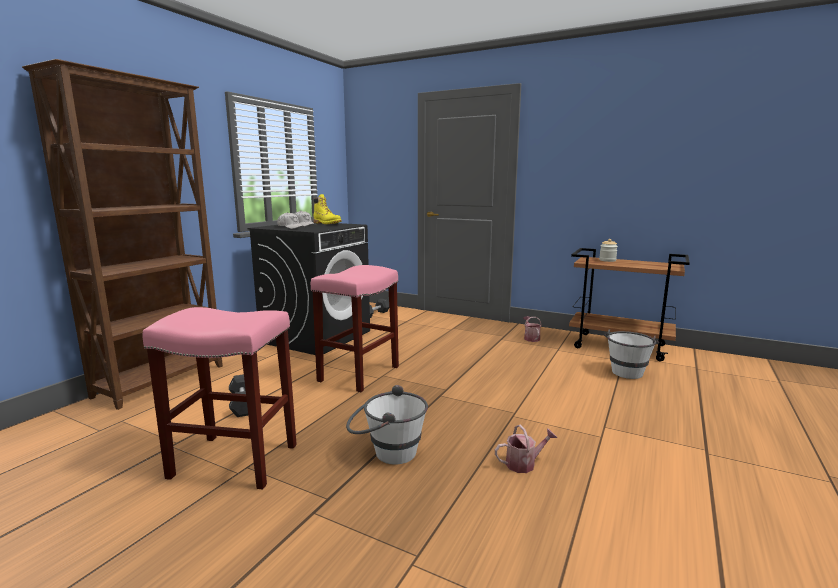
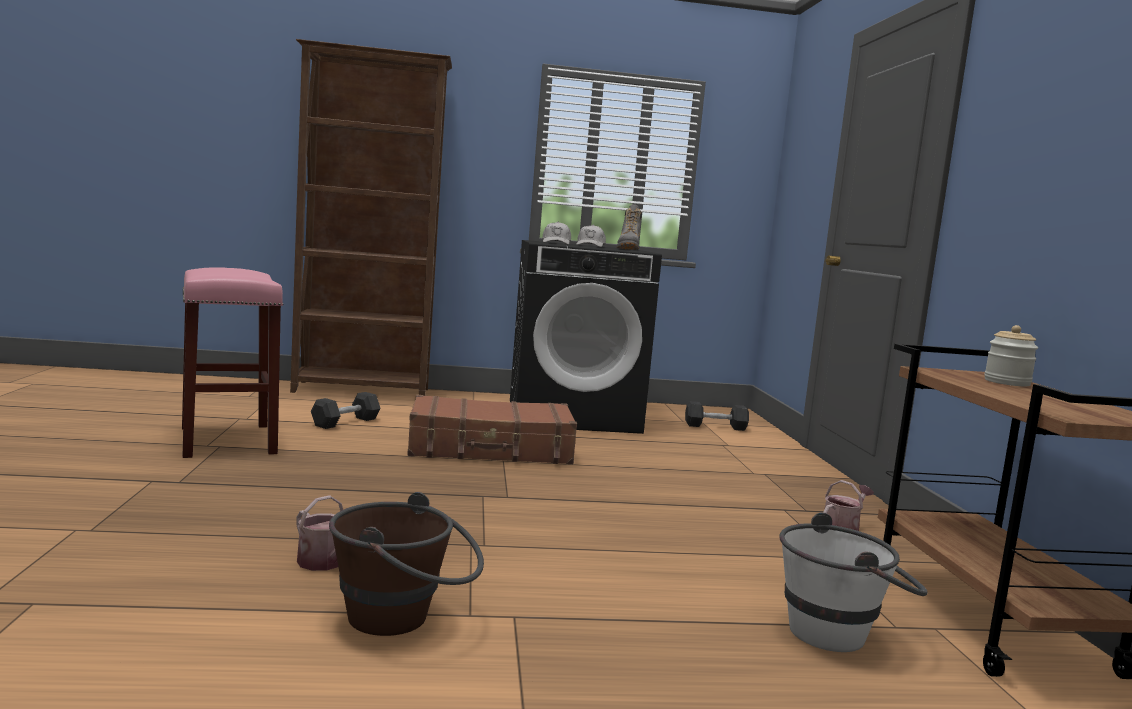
camera: 55 degrees right, 5 degrees down
(327, 223) = (628, 249): yellow boot -> grey boot
(359, 373) = (491, 449): pink stool -> brown suitcase
(387, 452) = (293, 490): white bucket -> none
(603, 454) = (404, 619): none -> brown bucket

